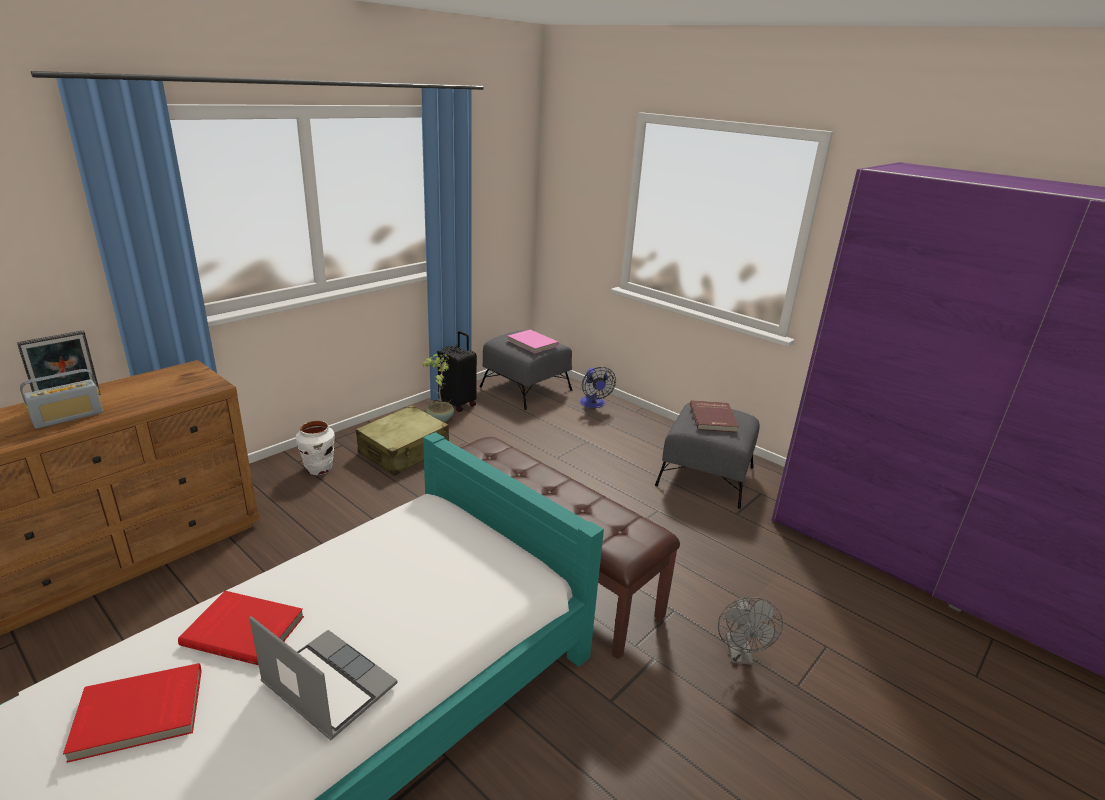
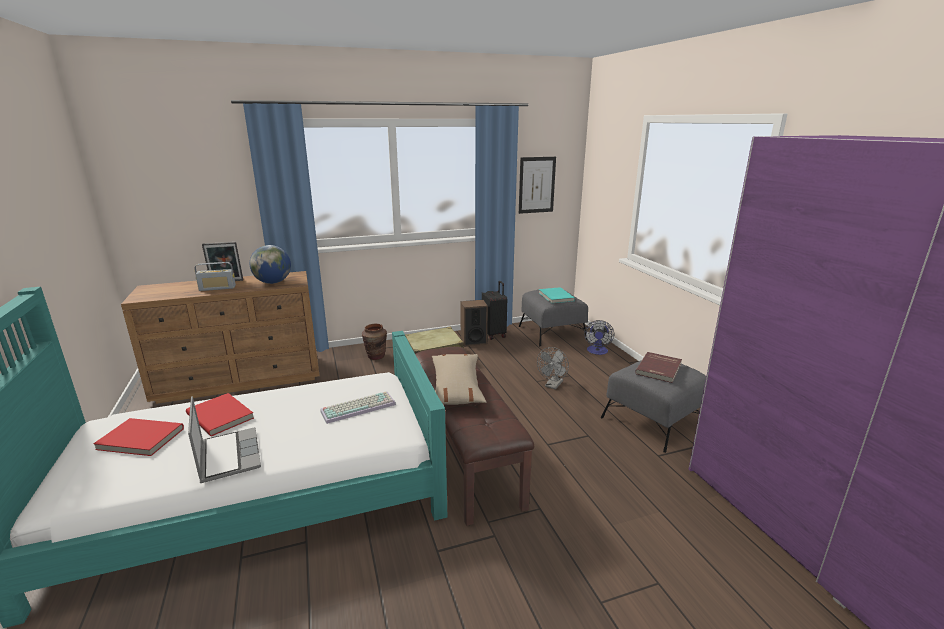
camera: 30 degrees right, 5 degrees down
(165, 390) = (273, 282): none -> globe
(319, 469) = (376, 356): white vase -> brown vase
(439, 419) = (473, 341): potted plant -> speaker
(442, 554) = (359, 407): none -> keyboard
(490, 197) = (536, 185): none -> picture
(531, 343) = (555, 297): pink book -> turquoise book
(543, 494) = (456, 387): none -> beige pillow
(740, 655) = (568, 559): grey fan -> grey fan (553, 385)

